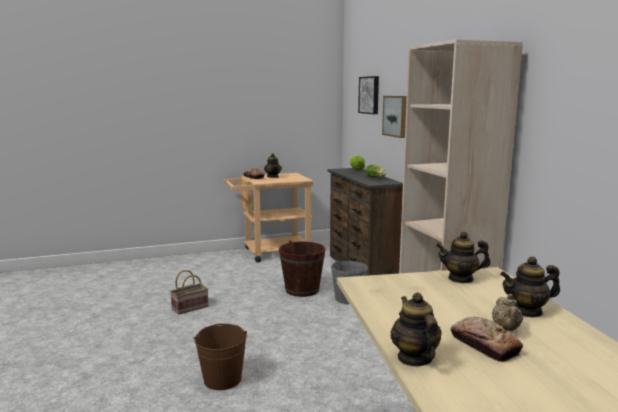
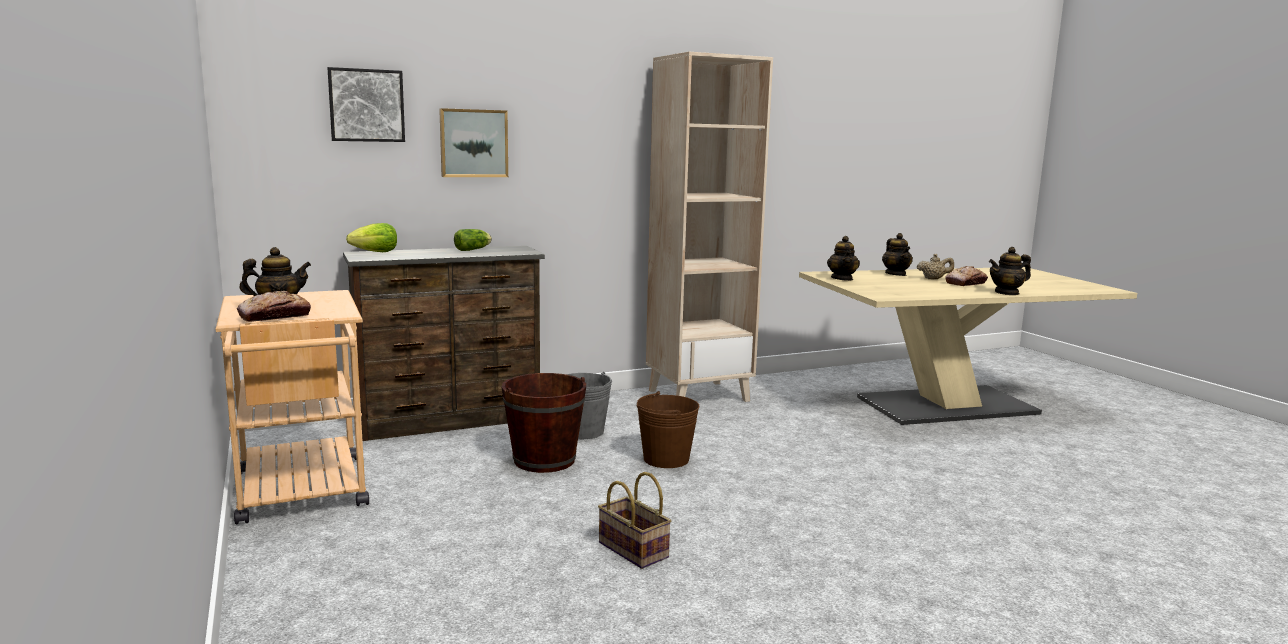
camera: 95 degrees left, 0 degrees up
(222, 379) = (857, 497): brown bucket -> brown bucket (666, 459)

